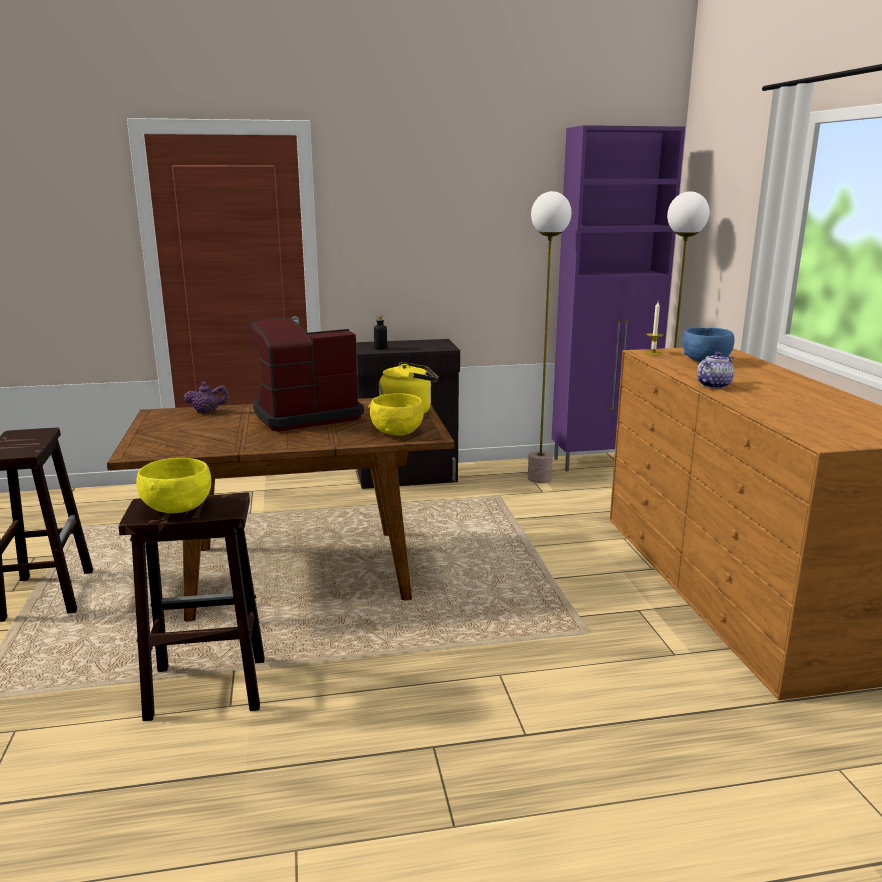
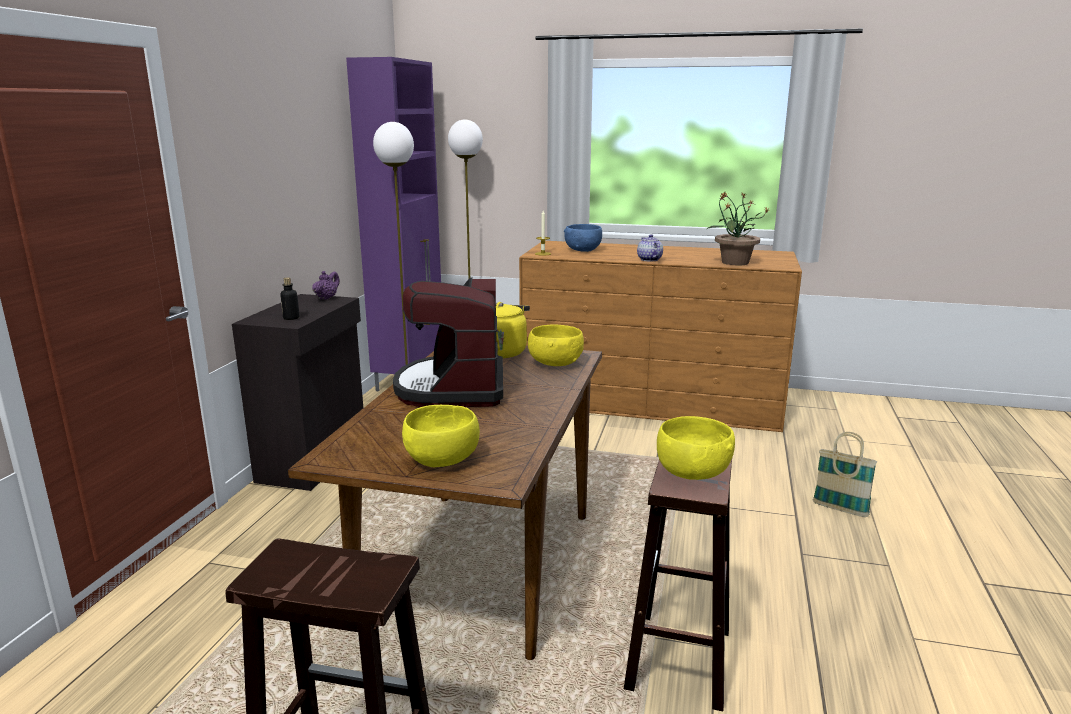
camera: 65 degrees left, 0 degrees up
(165, 435) = (443, 459): none -> yellow bowl
(207, 412) = (369, 430): purple teapot -> purple teapot (327, 298)
(577, 773) = (840, 509): none -> basket
(789, 417) = (734, 262): none -> potted plant

